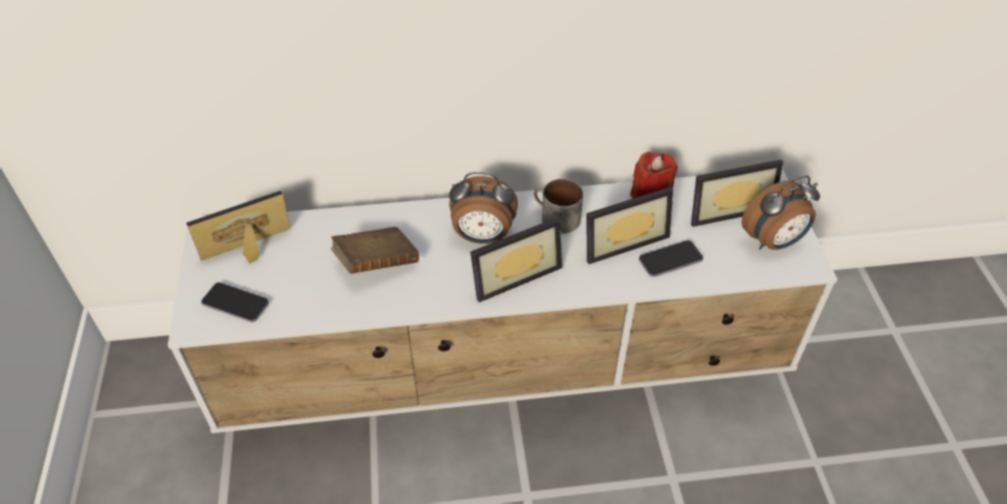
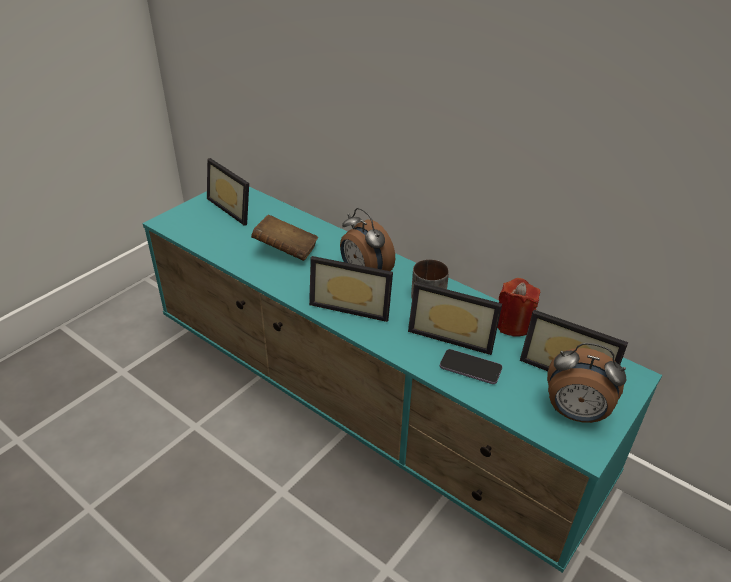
camera: 45 degrees right, 10 degrees down
(235, 303) = (195, 225): phone -> none
(250, 252) = (235, 208): picture frame -> picture frame turned 150 degrees counterclockwise
(506, 367) = (365, 410): white tv stand -> turquoise tv stand

